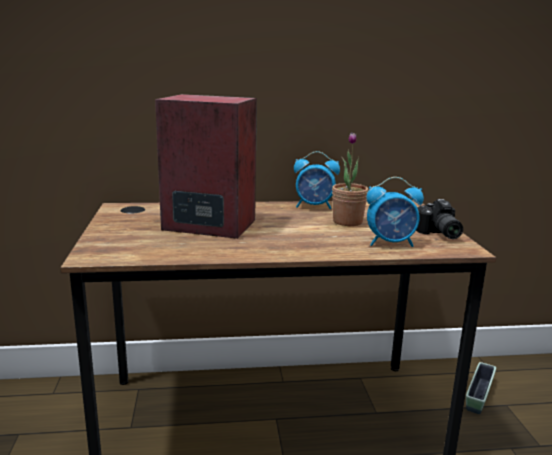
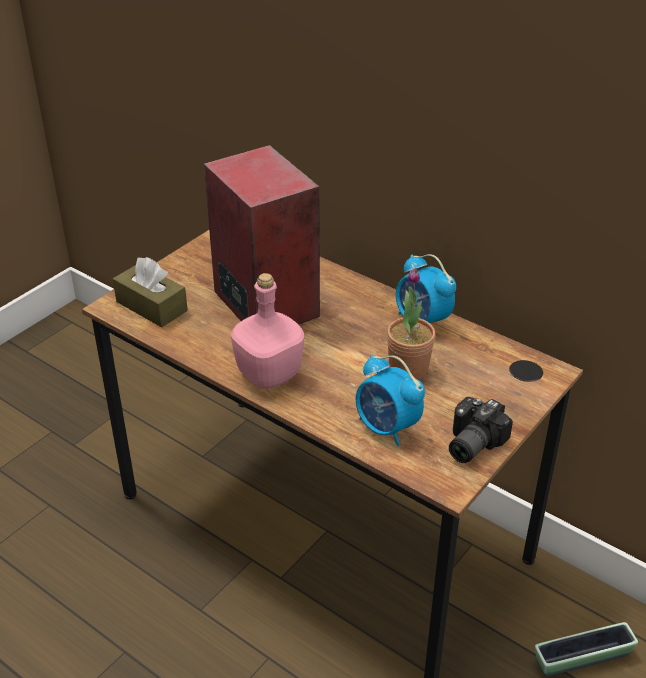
camera: 45 degrees right, 20 degrees up
(124, 248) = (151, 306): none -> brown tissue box
(278, 248) = (268, 375): none -> pink bottle

